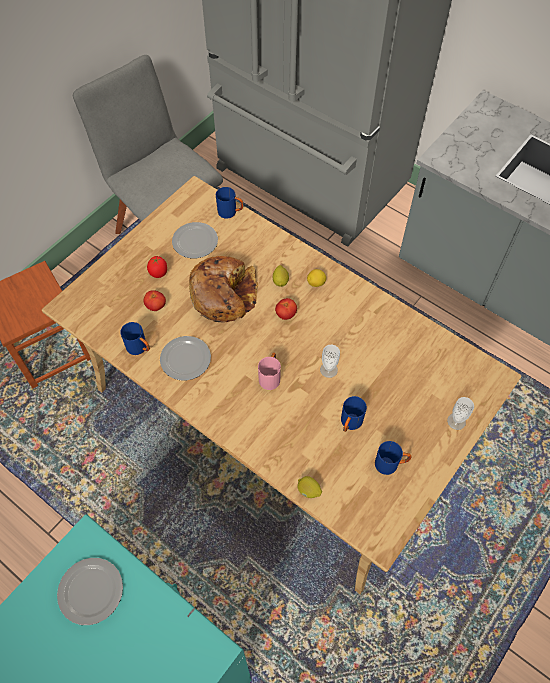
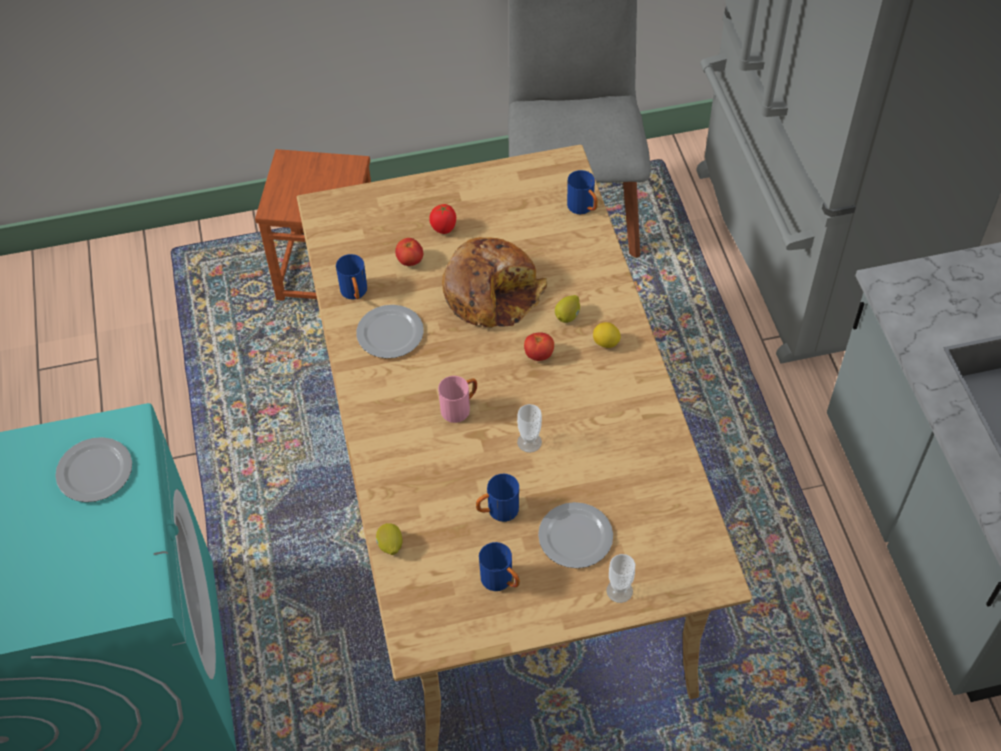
camera: 40 degrees right, 5 degrees down
(195, 241) = (515, 217): plate -> plate (576, 536)

